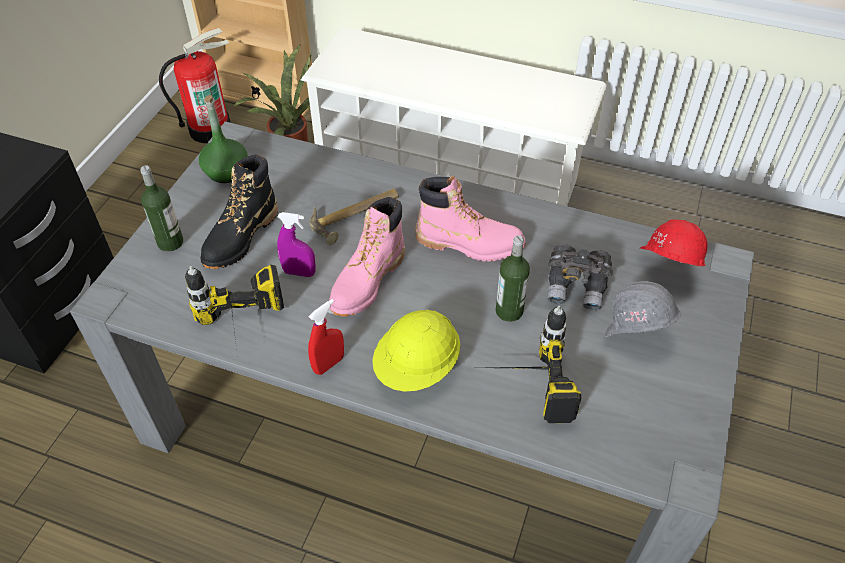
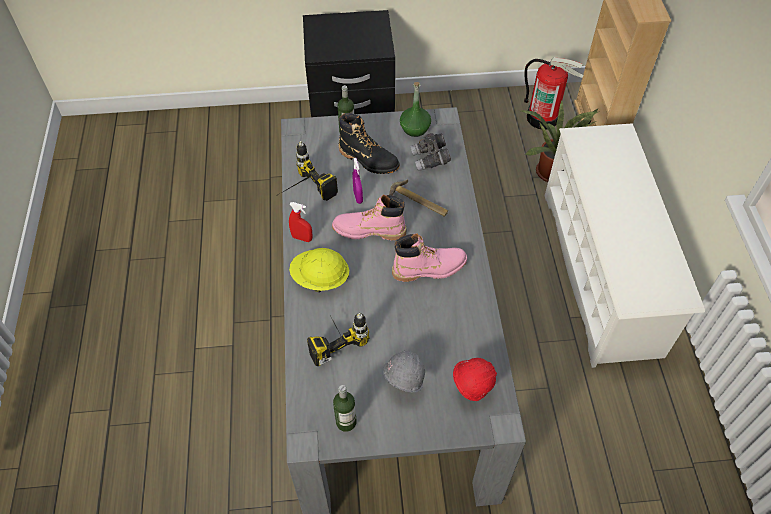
camera: 65 degrees right, 5 degrees up
(241, 237) = (368, 159): black boot -> black boot turned 150 degrees counterclockwise
(469, 243) = (429, 268): pink boot -> pink boot turned 90 degrees counterclockwise
(509, 311) = (386, 308): bottle -> bottle (346, 422)
(577, 287) = (426, 339): grey binoculars -> grey binoculars (430, 159)

